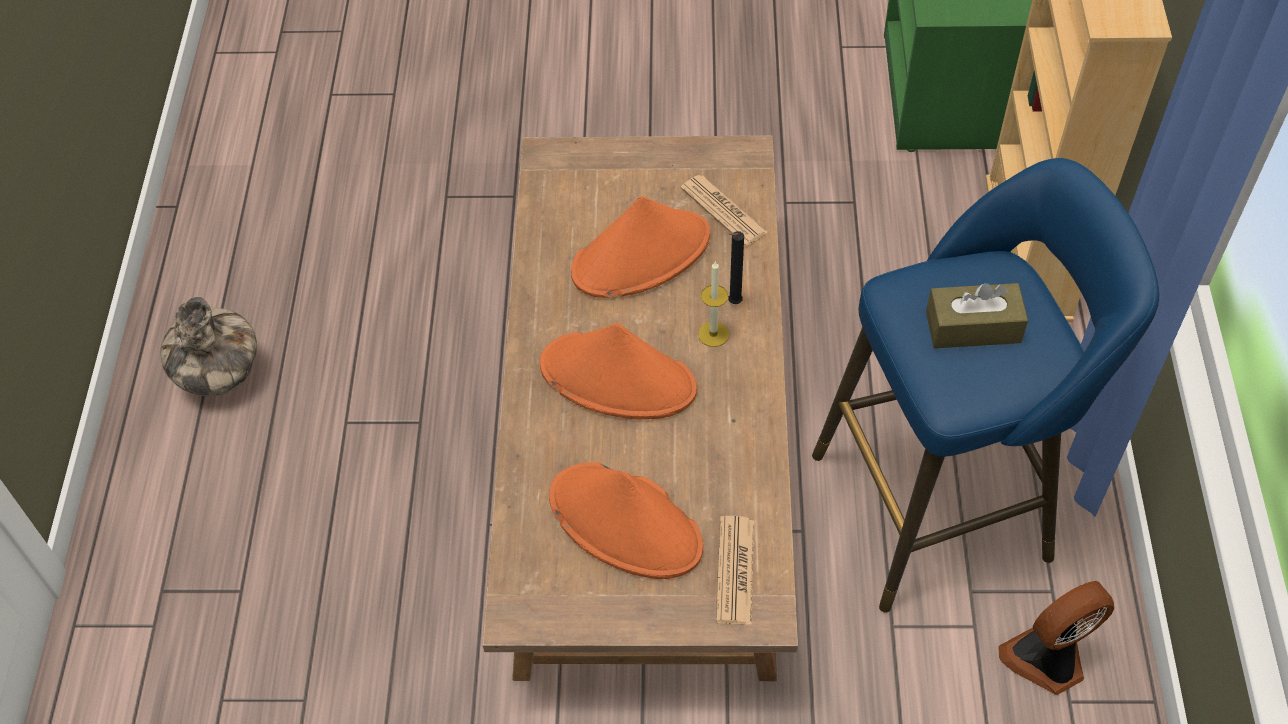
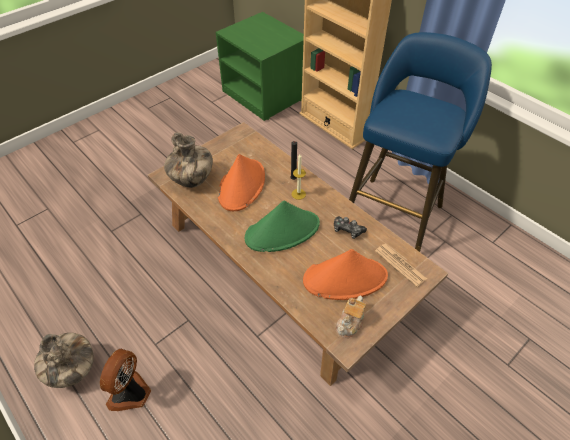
camera: 45 degrees left, 5 degrees down
(556, 590) = (350, 323): none -> teapot
(576, 192) = (192, 180): none -> vase
(619, 378) = (282, 231): orange hat -> green hat
(720, 452) = (347, 230): none -> game controller
(723, 211) = (254, 153): newspaper -> none
(973, 327) = (418, 114): brown tissue box -> none
(1048, 660) = (474, 235): fan -> fan (131, 393)

